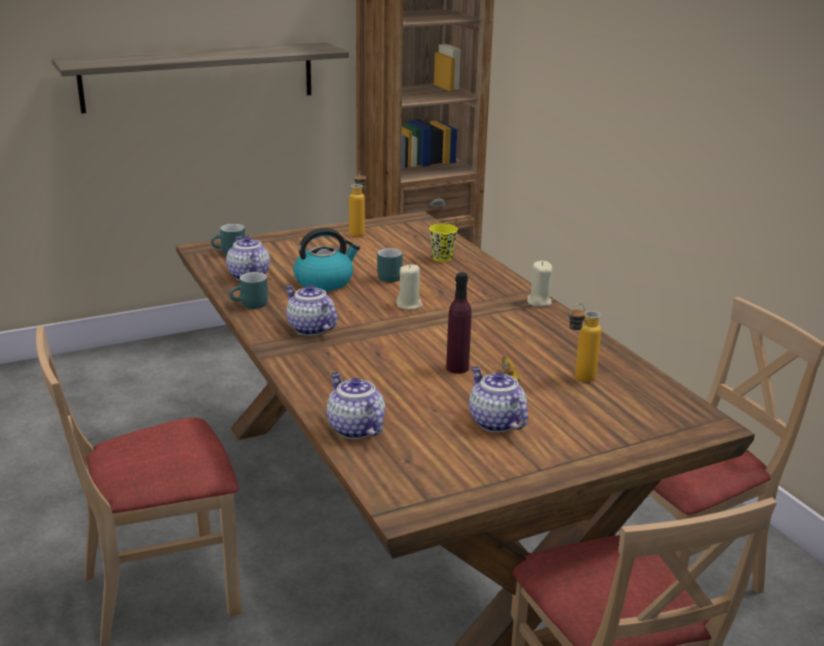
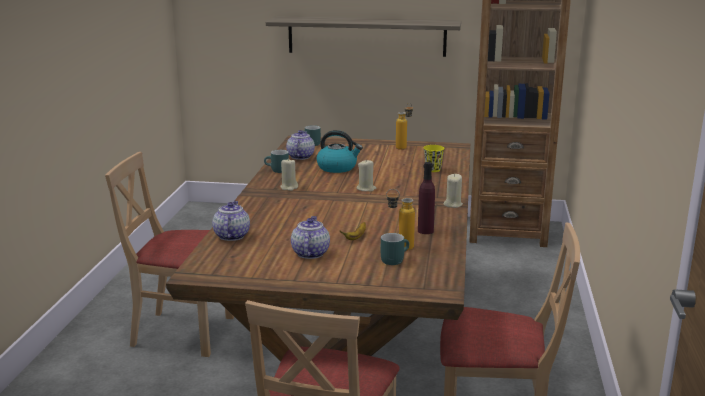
camera: 35 degrees right, 5 degrees down
(309, 328) = (289, 187): teapot -> beige candle
(389, 276) = (380, 172): turquoise mug -> turquoise mug (394, 259)
(457, 368) = (336, 224): purple bottle -> purple bottle (425, 231)

